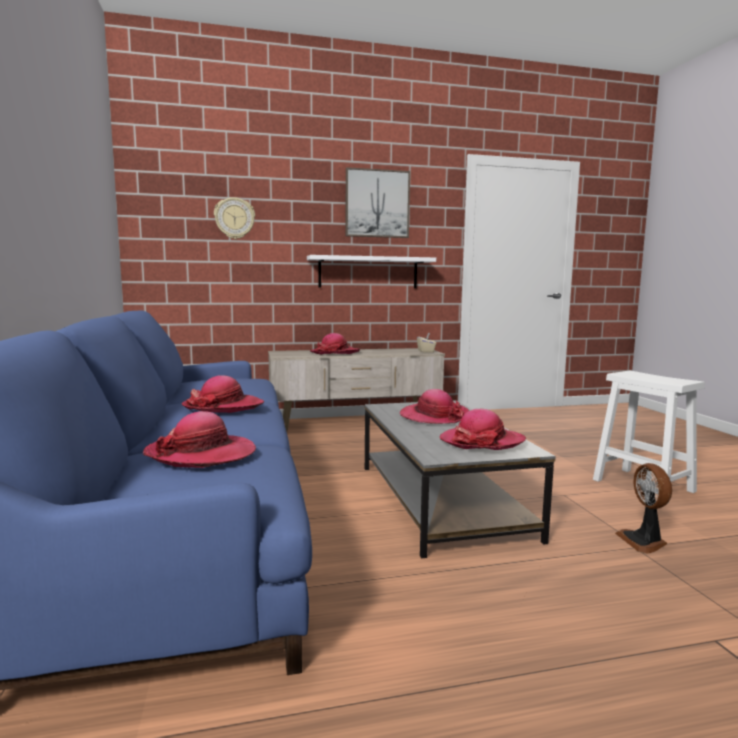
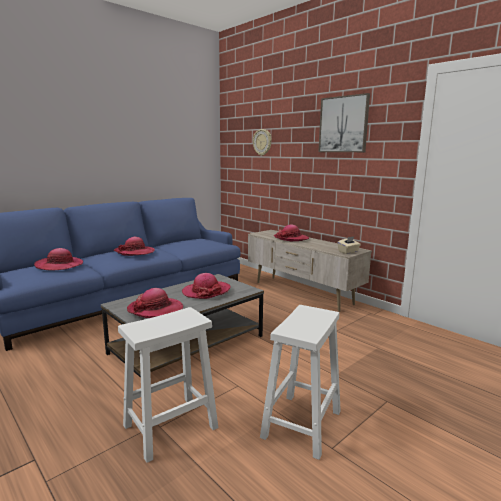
camera: 60 degrees right, 5 degrees up
(368, 272) = (334, 181): white shelf -> none
(644, 541) = (169, 427): fan -> white stool

